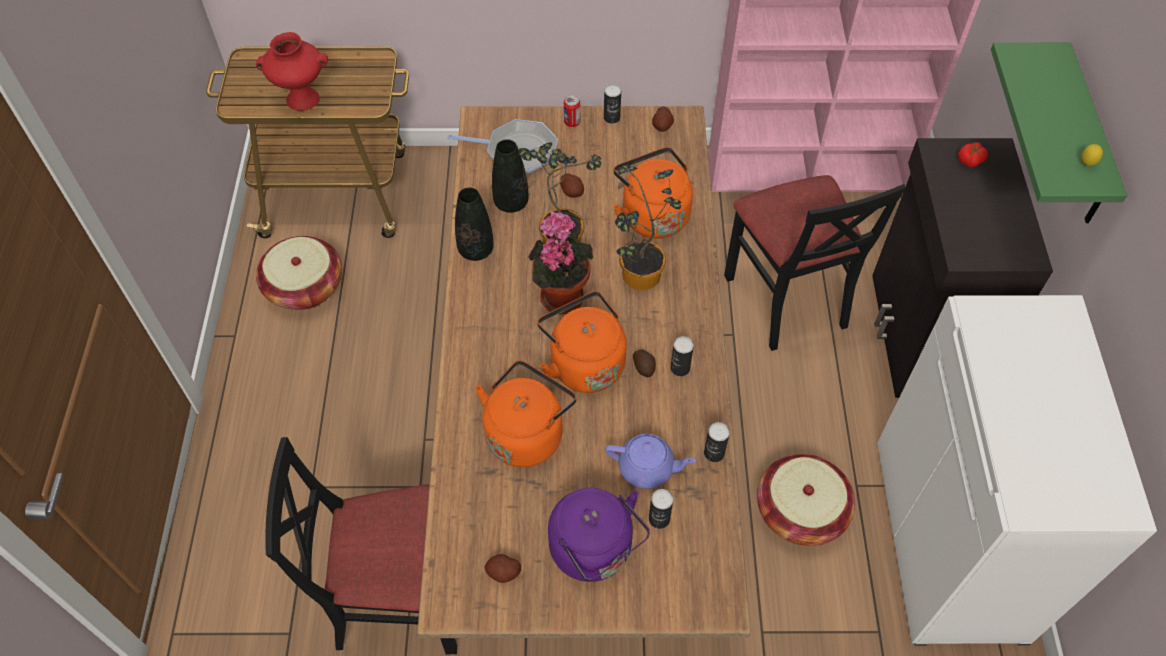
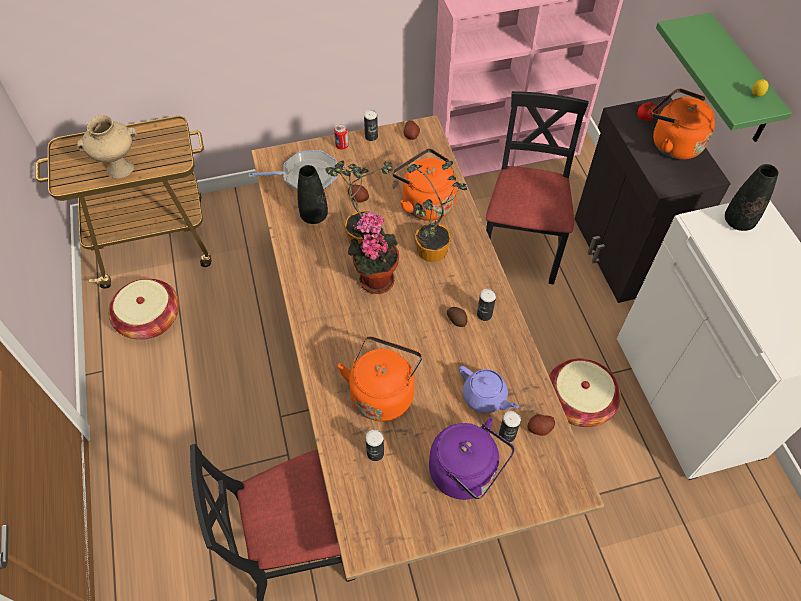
camera: 15 degrees left, 0 degrees up
(302, 100) = (119, 169): red vase -> beige vase
(476, 250) = (297, 258): black vase -> black vase (738, 222)
(503, 572) = (400, 509): potato -> potato (539, 428)
(584, 363) = (410, 327): orange kettle -> orange kettle (672, 143)
(647, 468) = (485, 397): purple teapot -> purple teapot turned 45 degrees clockwise
(714, 453) = (531, 373): can -> can (375, 453)
(787, 299) = (520, 249): black chair -> black chair turned 135 degrees counterclockwise

